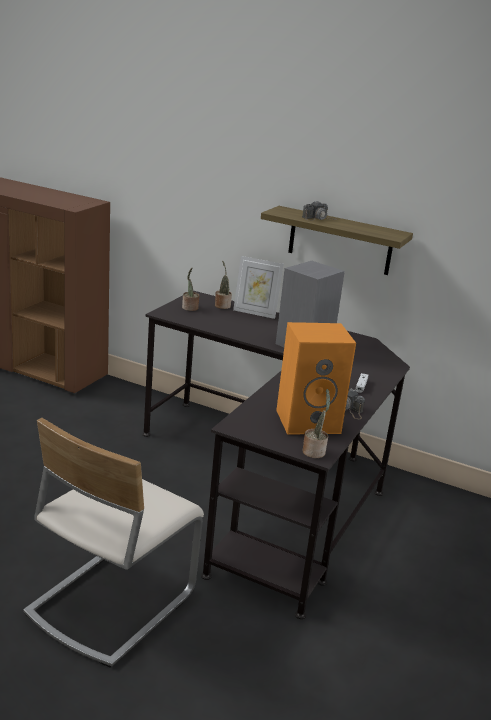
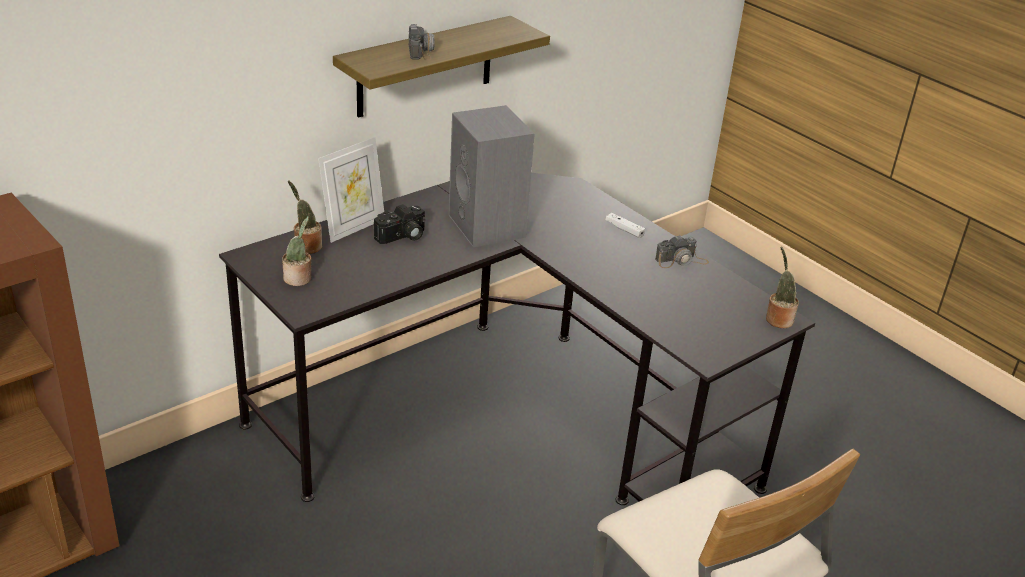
camera: 65 degrees left, 10 degrees up
(261, 325) = (402, 237): none -> camera
(309, 421) = (705, 297): orange speaker -> none

